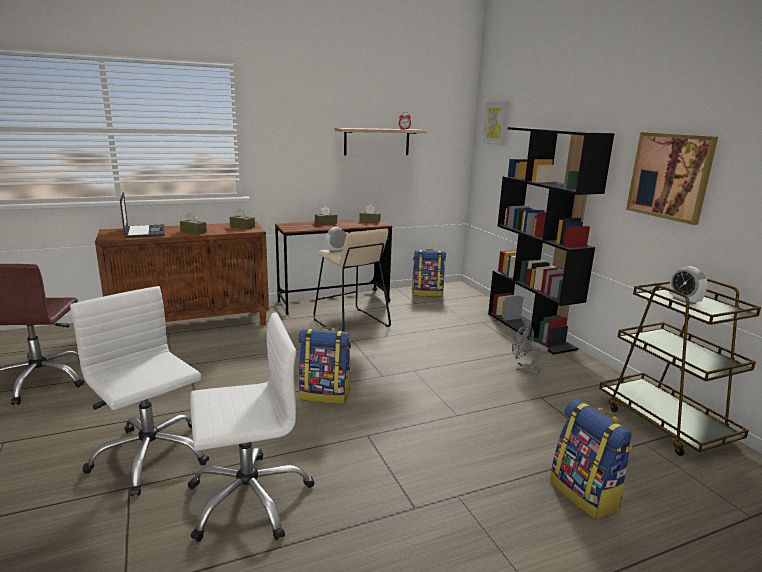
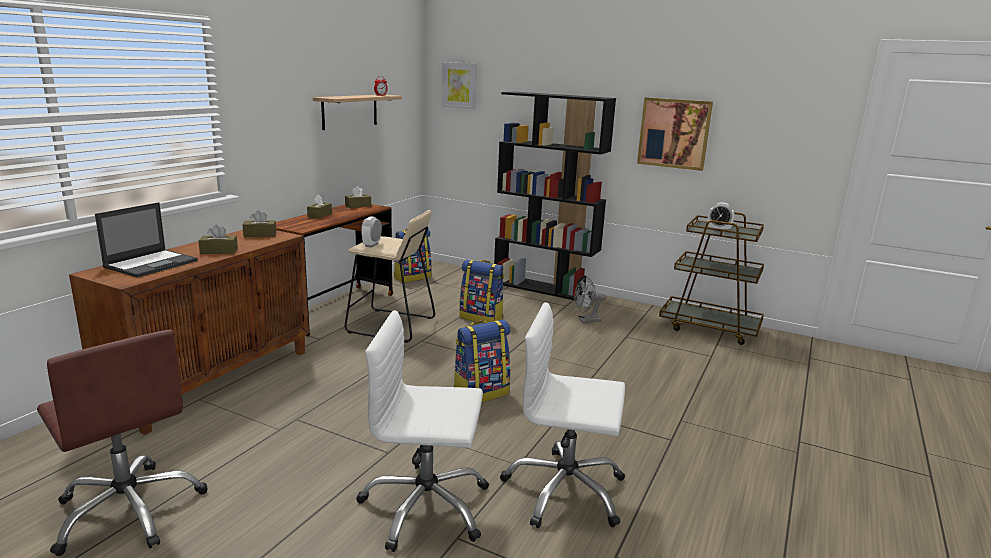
camera: 40 degrees left, 0 degrees up
(145, 231) = (152, 263): laptop -> laptop turned 90 degrees clockwise
(249, 498) = (564, 491): white office chair -> white office chair turned 105 degrees counterclockwise
(585, 494) = (734, 387): backpack -> backpack (481, 317)

